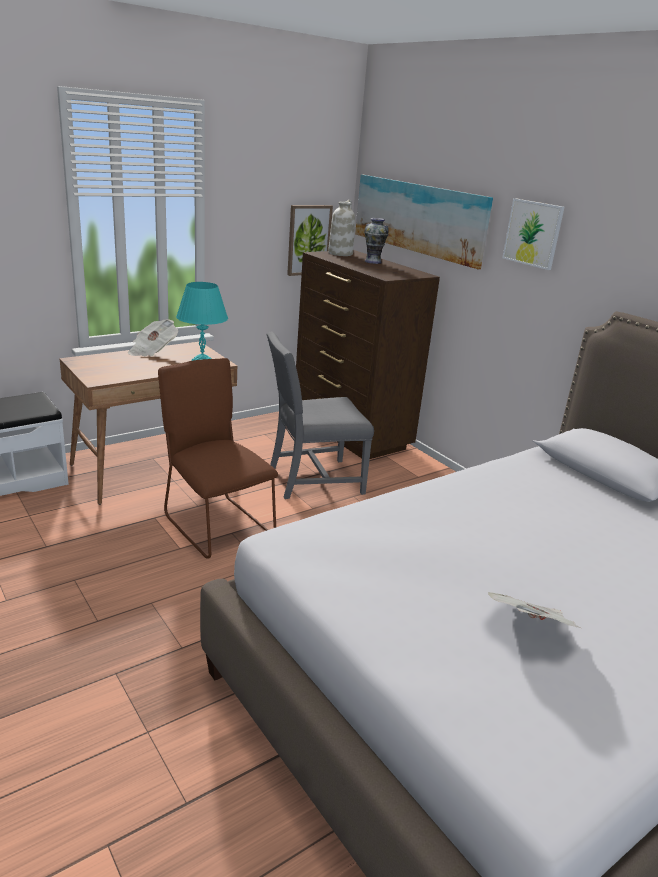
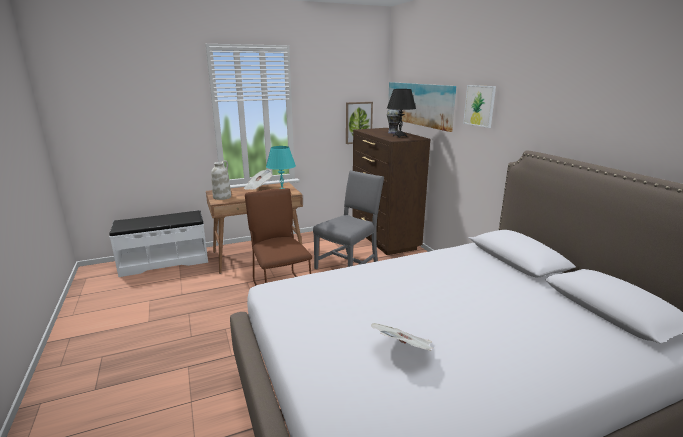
camera: 15 degrees right, 5 degrees down
(312, 480) = (349, 265): grey chair -> grey chair turned 135 degrees clockwise
(340, 253) = (376, 129): white vase -> white vase (222, 197)
(390, 270) = (399, 136): none -> black table lamp

